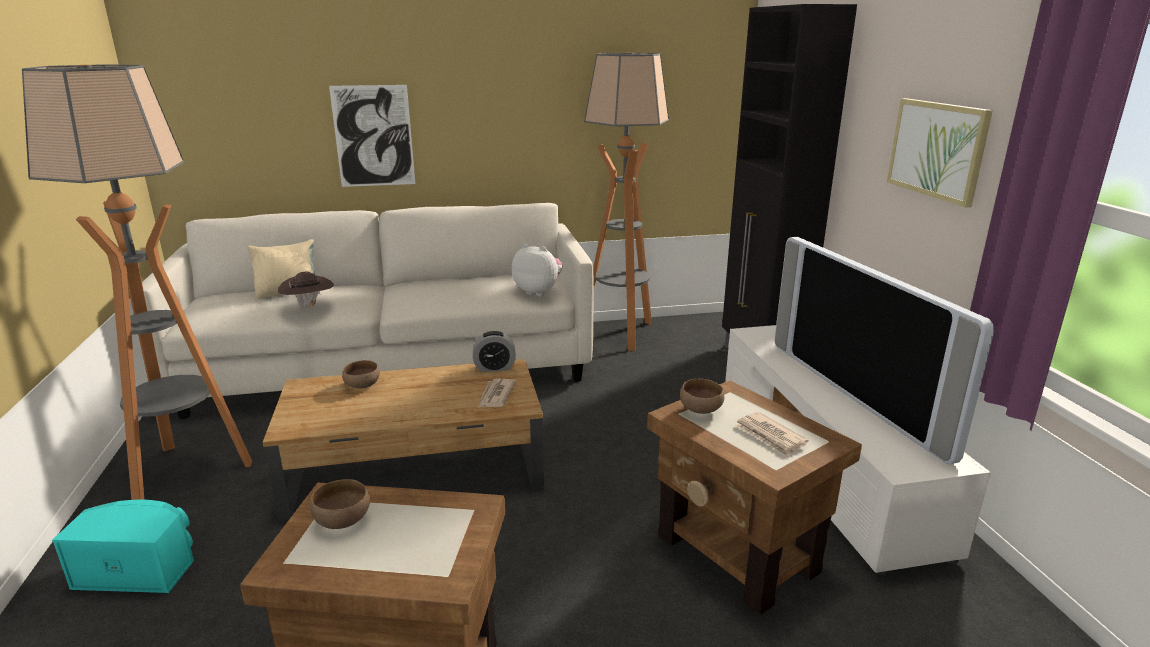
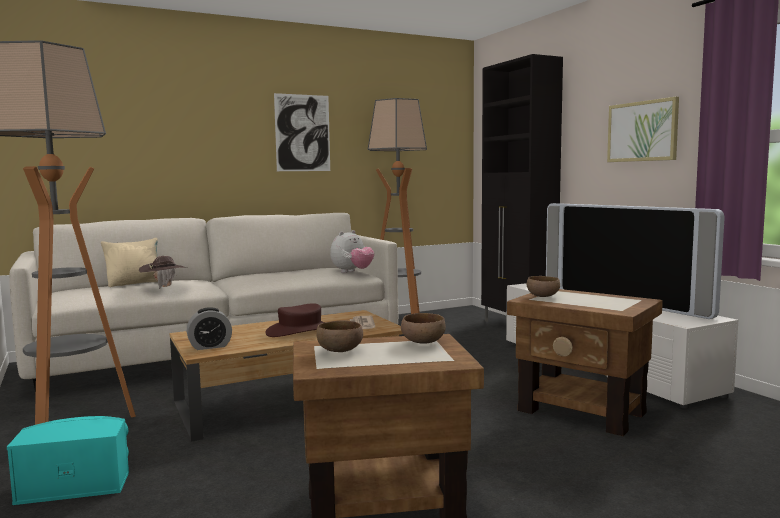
camera: 15 degrees left, 15 degrees down
(362, 386) = (243, 330): brown bowl -> brown bowl (424, 342)
(373, 136) = (199, 161): picture -> picture (302, 133)
(419, 398) = (300, 331): none -> brown hat
(494, 368) = (345, 315): alarm clock -> alarm clock (210, 346)
(538, 292) = (352, 272): plush toy -> plush toy turned 120 degrees clockwise
(770, 436) = (602, 301): newspaper -> none

